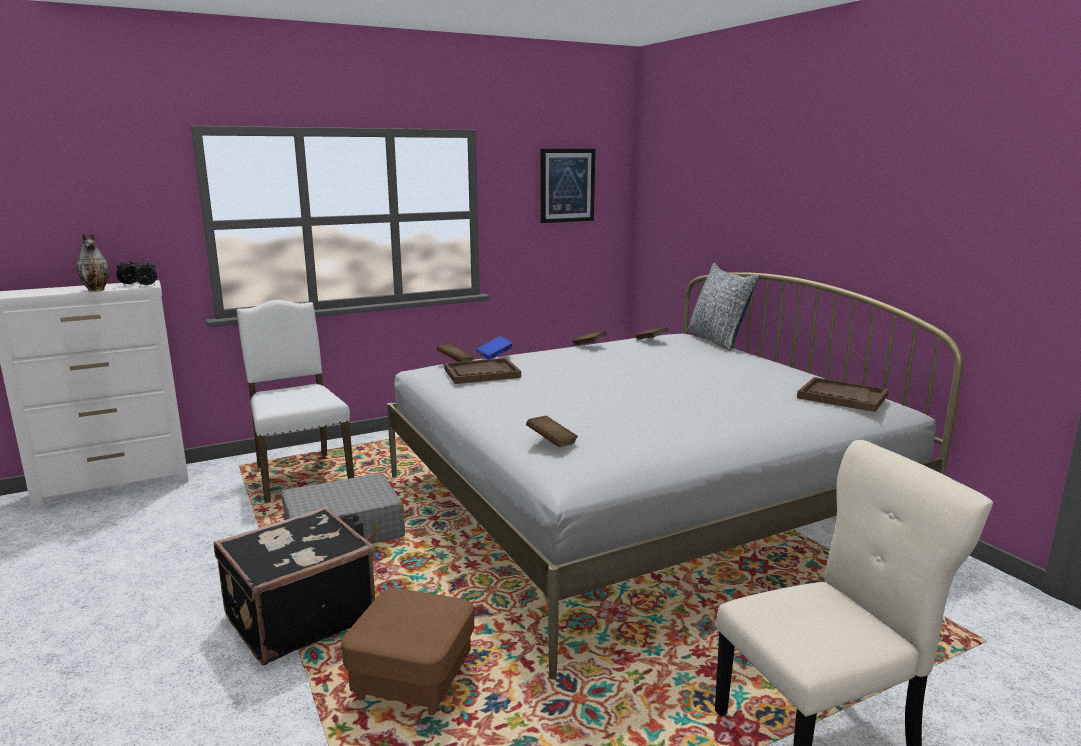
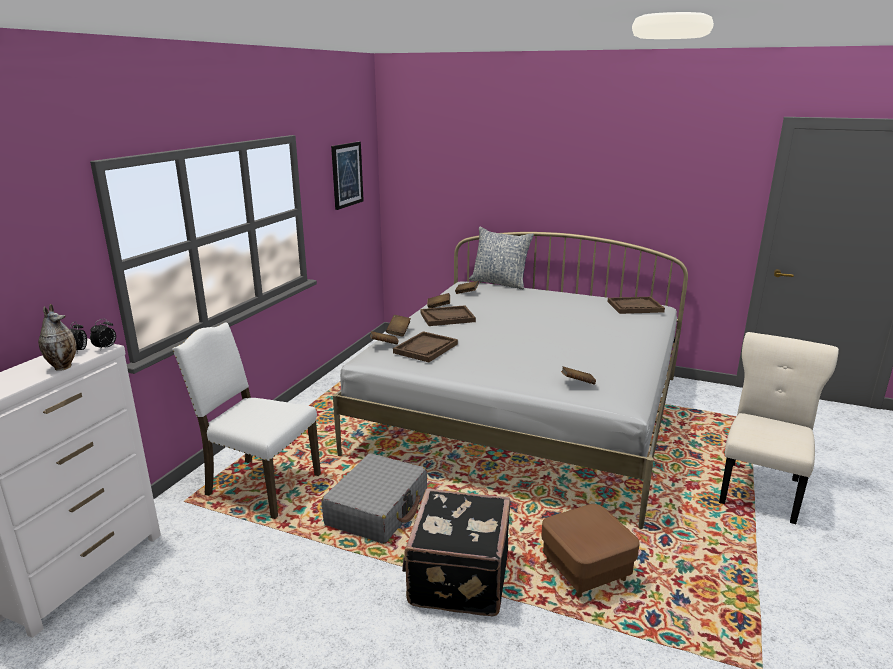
camera: 40 degrees left, 5 degrees up
(494, 356) = (398, 332): blue book -> brown book
(571, 355) = (447, 317): none -> brown tray

